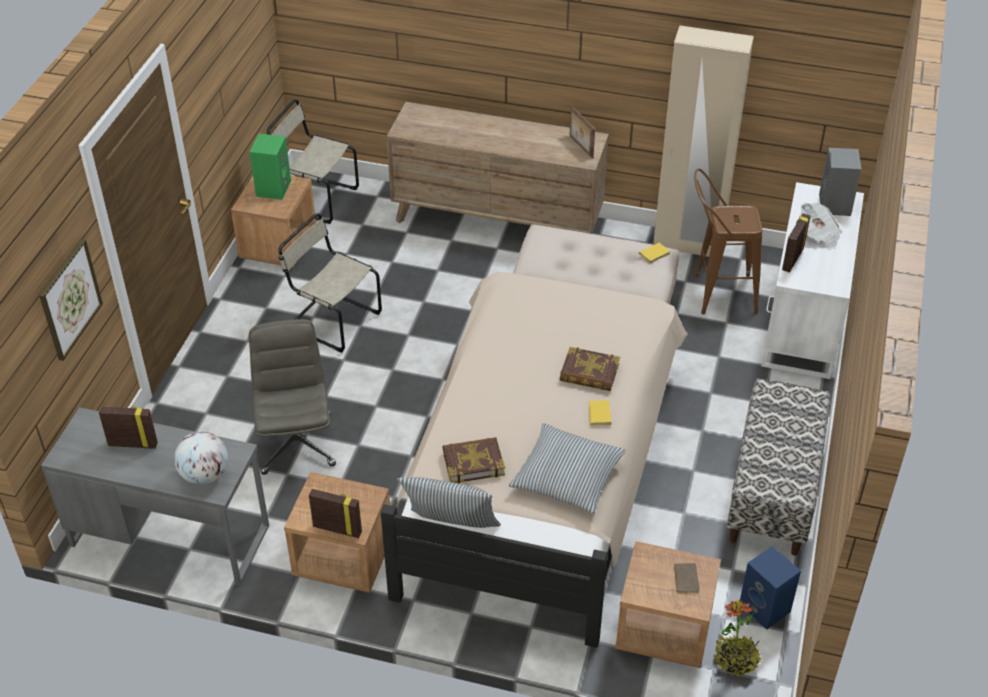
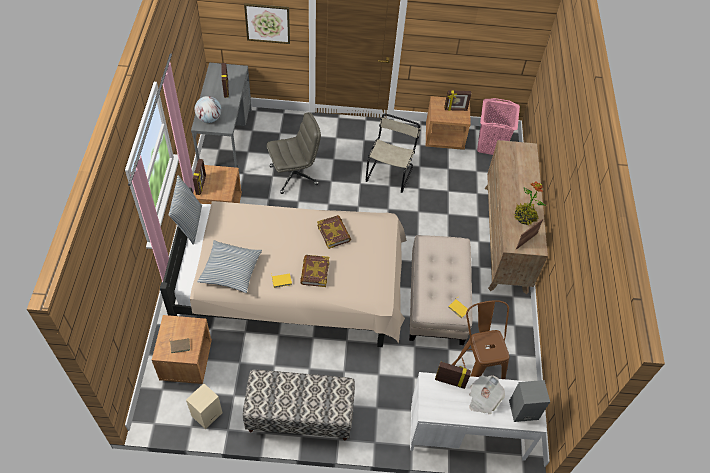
camera: 75 degrees right, 10 degrees up
(273, 188) = (455, 109): green speaker -> picture frame
(315, 198) = (491, 145): beige chair -> pink laundry basket
(473, 463) = (235, 225): book -> book (334, 233)
(687, 245) = (520, 351): beige wardrobe -> none
(736, 659) = (169, 400): potted plant -> potted plant (525, 217)
(766, 608) = (206, 415): blue speaker -> beige speaker

